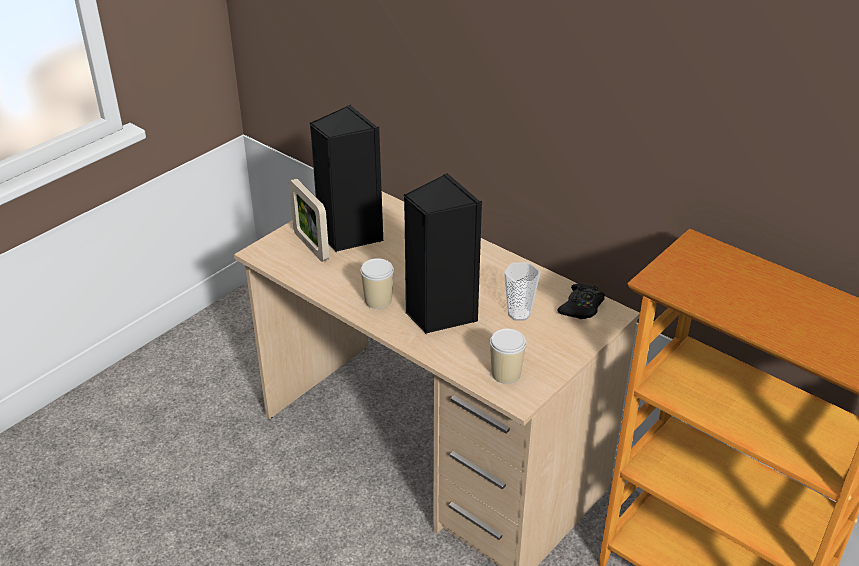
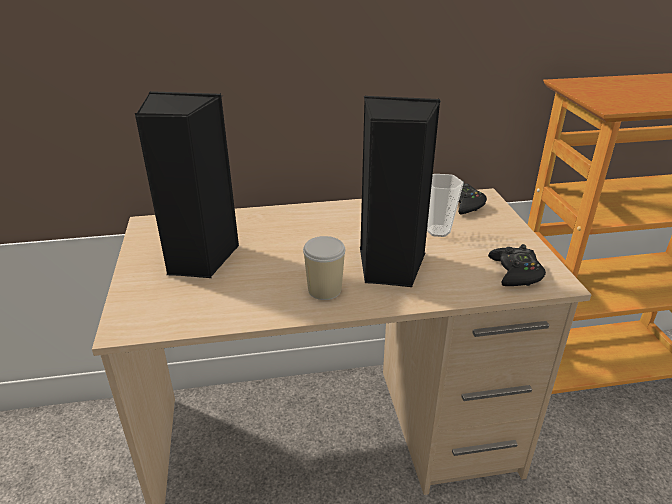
camera: 50 degrees left, 5 degrees down
(311, 246) = (176, 288): picture frame -> none
(506, 373) = (515, 273): cup -> black game controller

